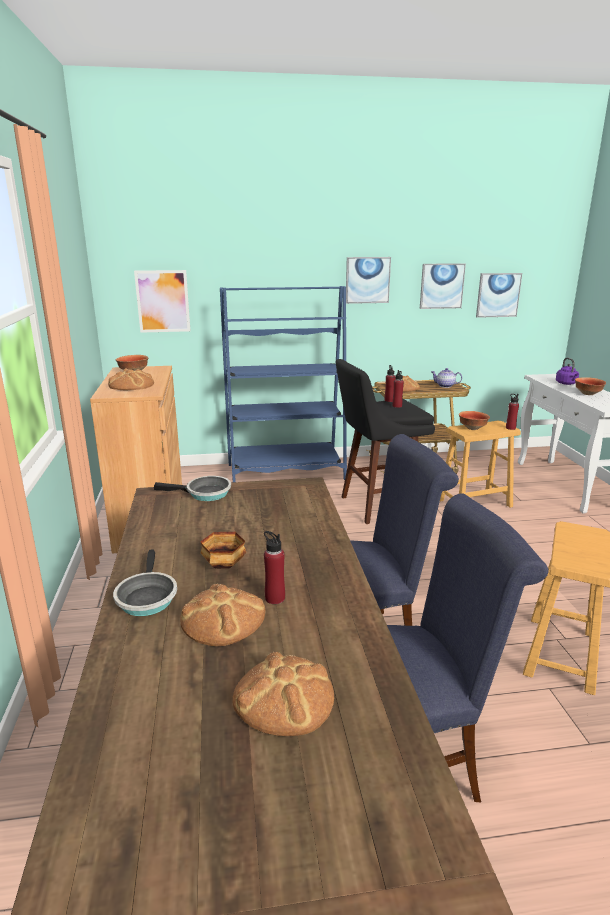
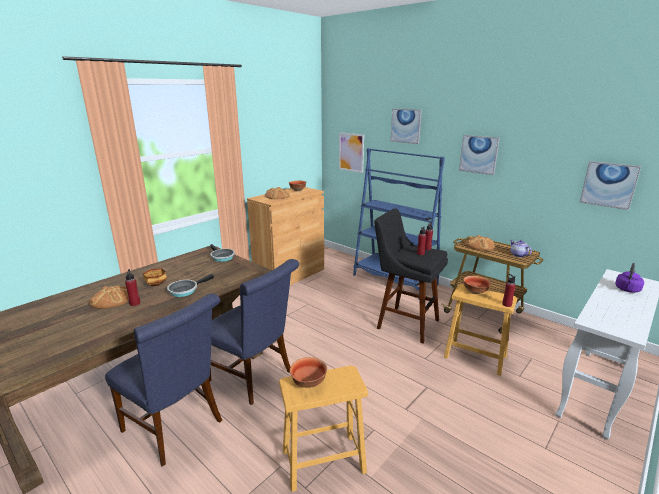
camera: 50 degrees right, 0 degrees up
(146, 597) = (119, 281): frying pan -> frying pan (185, 290)
(284, 698) = (60, 329): bread -> none
(441, 286) = (546, 167): picture -> picture (406, 126)
(588, 394) = (618, 305): bowl -> bowl (309, 383)

